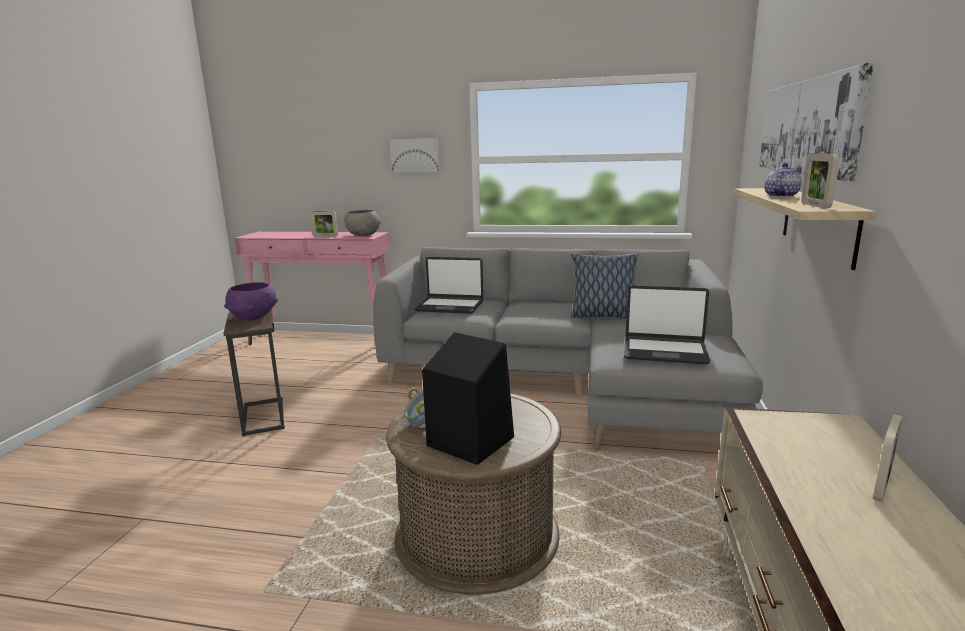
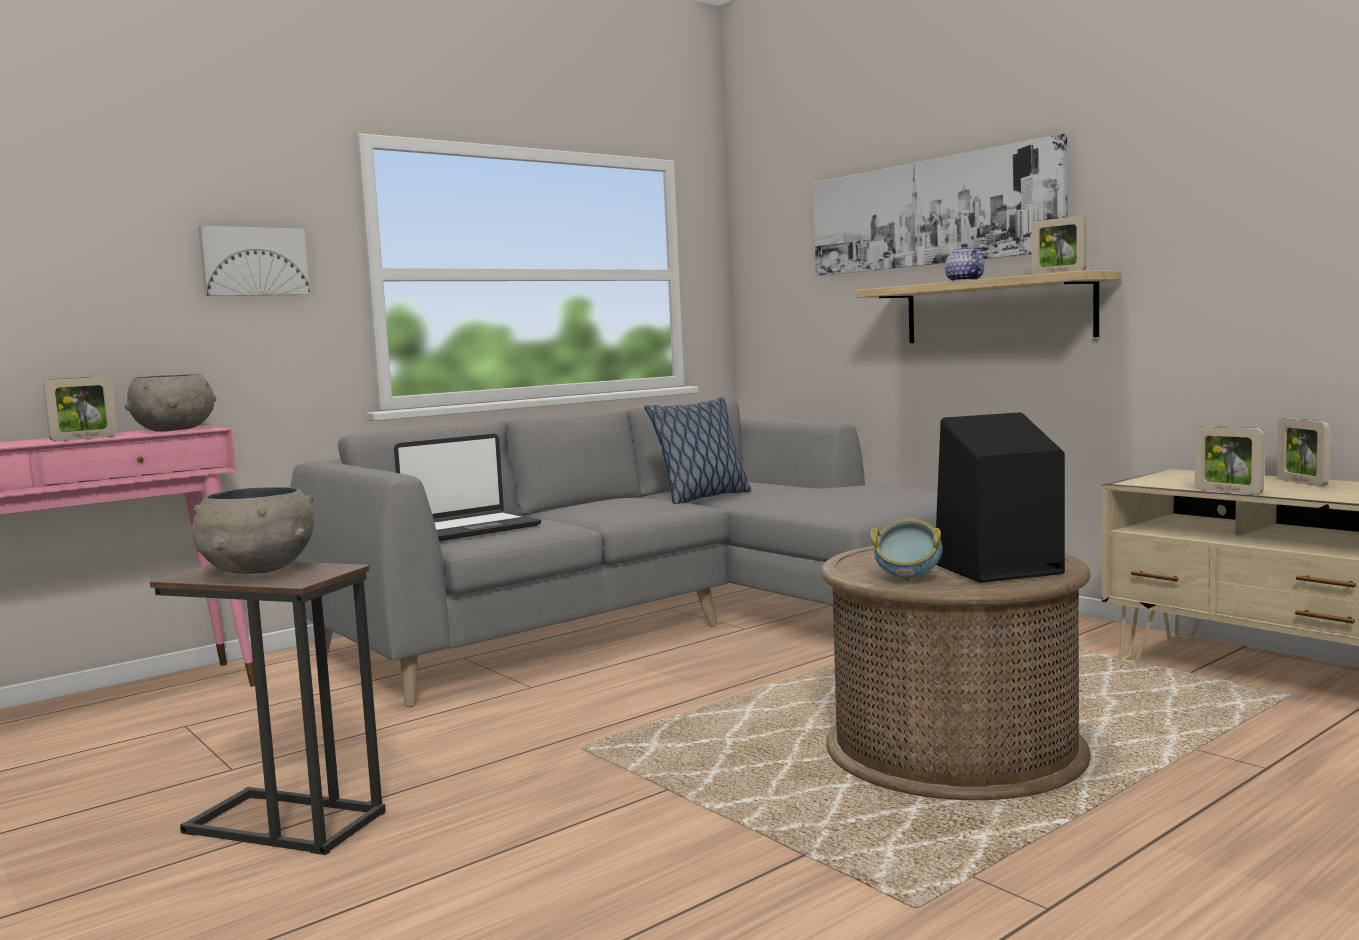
camera: 50 degrees left, 10 degrees down
(253, 317) = (258, 569): purple bowl -> grey bowl
(664, 351) = (879, 497): laptop -> none
(762, 461) = (1228, 492): none -> picture frame

